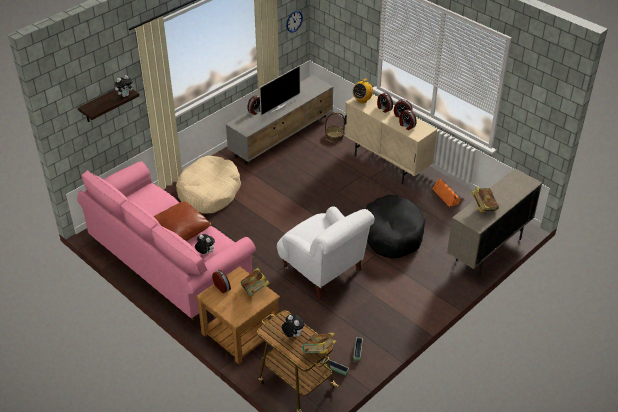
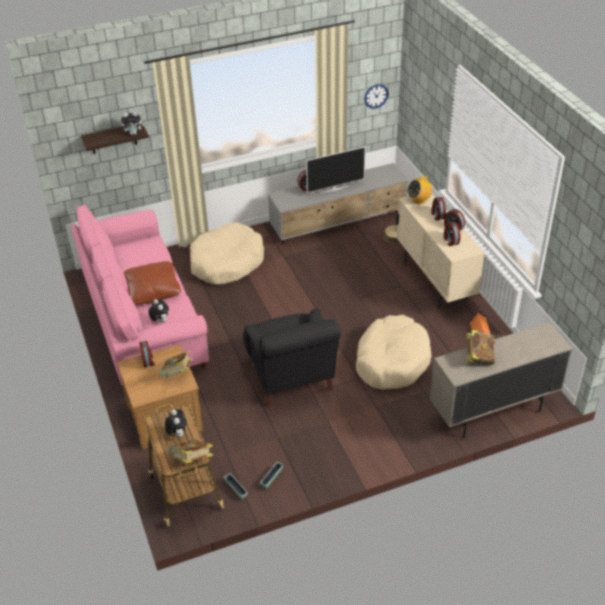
camera: 25 degrees right, 0 degrees up
(323, 270) = (291, 378): white armchair -> black armchair
(392, 234) = (392, 360): black dog bed -> beige dog bed

